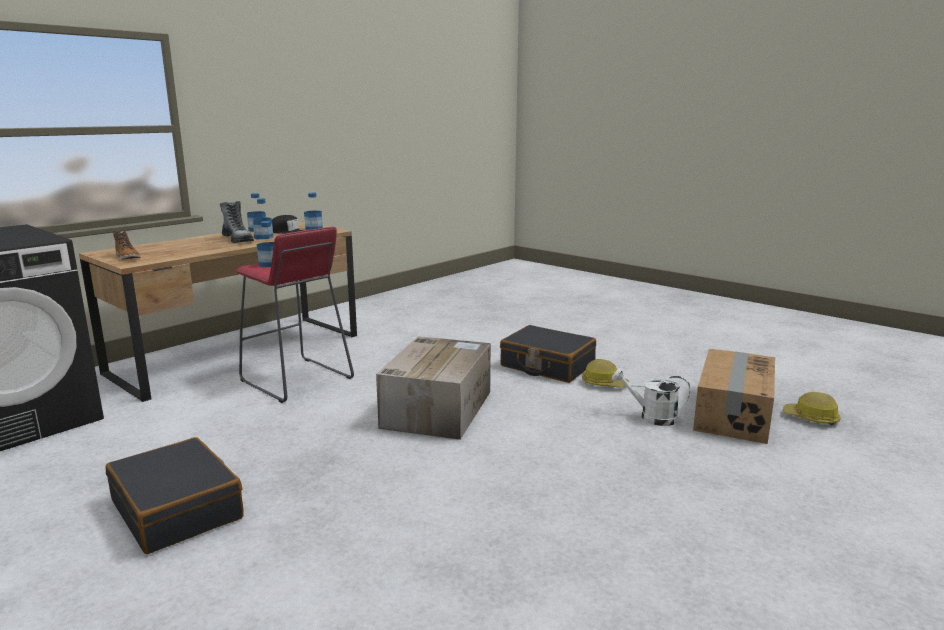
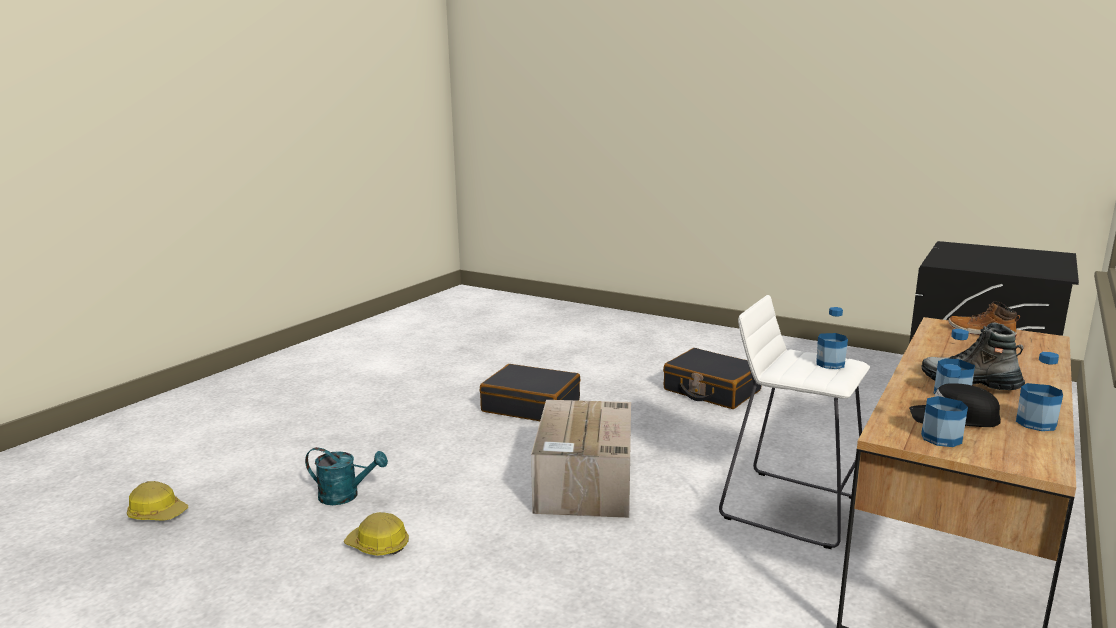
camera: 170 degrees right, 0 degrees up
(296, 380) = (790, 507): red stool -> white stool
(547, 366) = (454, 579): black suitcase -> black suitcase (531, 406)
(651, 417) = (346, 496): white watering can -> turquoise watering can
(732, 413) = (245, 511): cardboard box -> none

